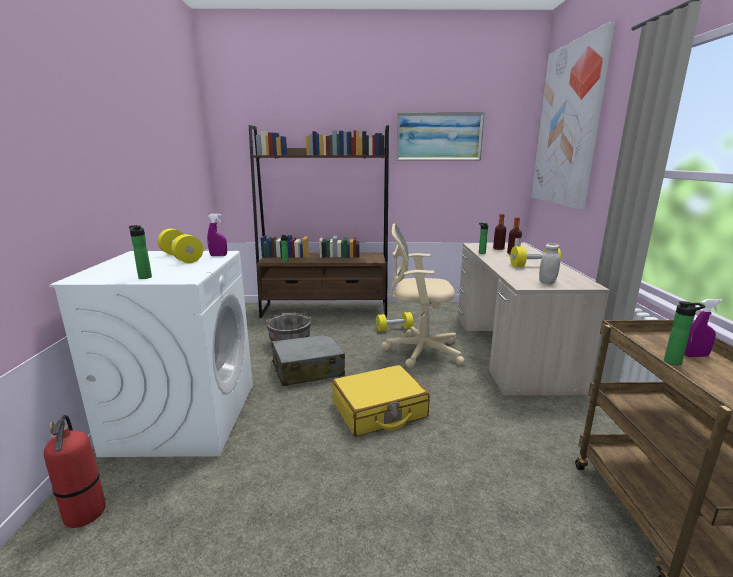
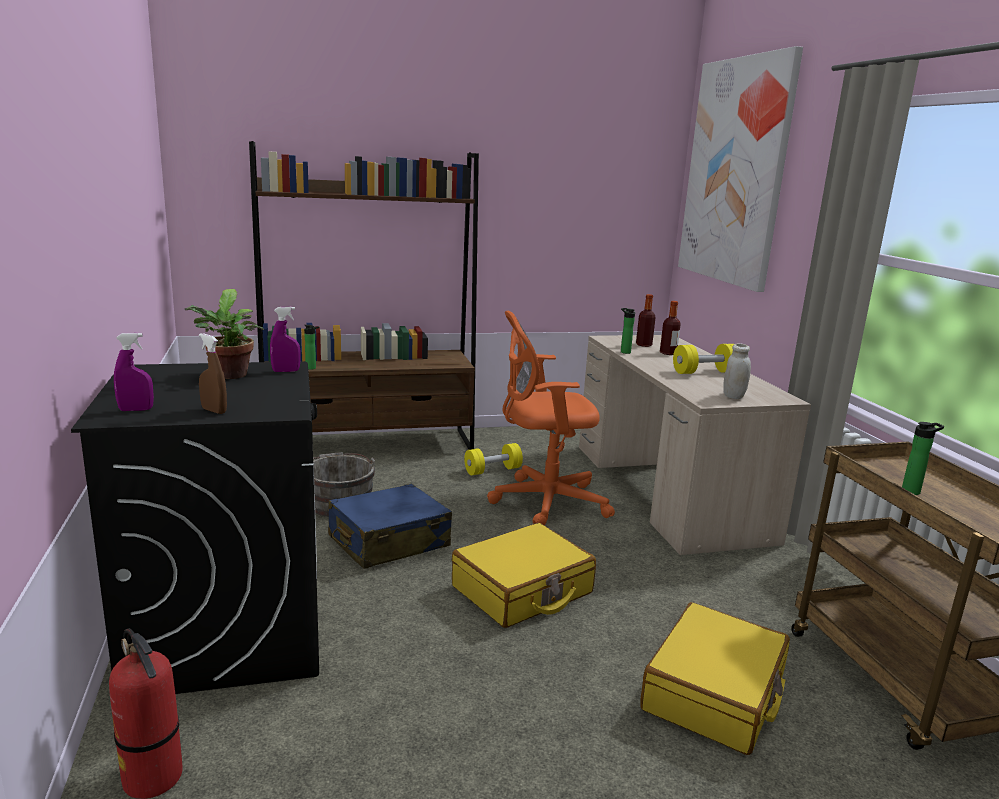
camera: 15 degrees left, 0 degrees up
(144, 277) = (214, 411): bottle -> brown spray bottle
(181, 258) = (229, 376): yellow dumbbell -> potted plant
(184, 416) = (227, 627): white washing machine -> black washing machine
(307, 370) = (388, 542): grey suitcase -> blue suitcase
(419, 351) = (543, 501): beige office chair -> orange office chair
(439, 136) = (547, 172): picture -> none
(494, 509) = (714, 693): none -> yellow suitcase
(695, 356) = (930, 483): purple spray bottle -> purple spray bottle (136, 410)

